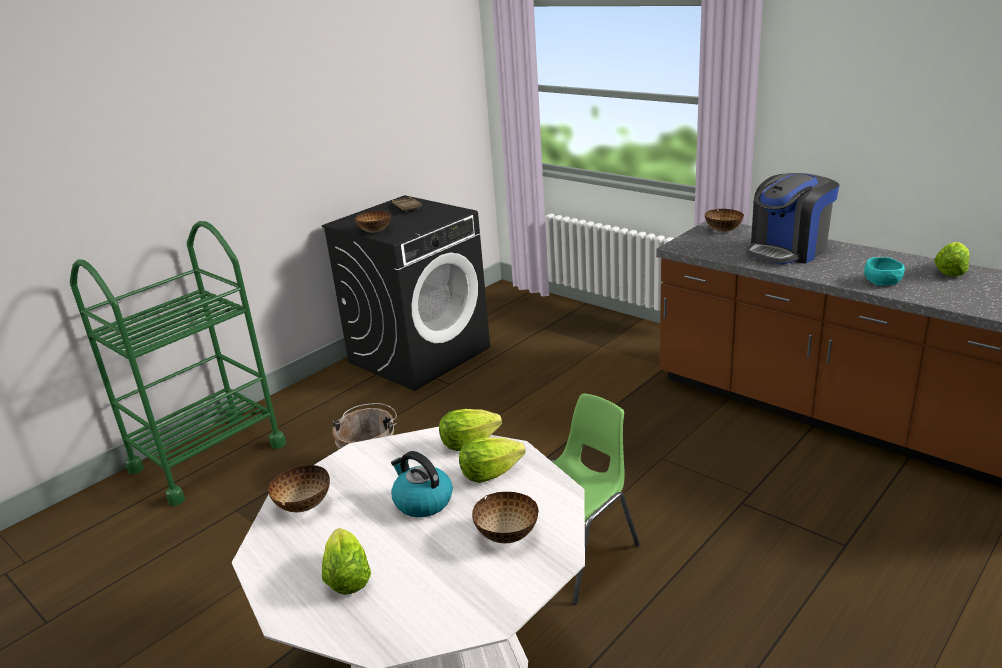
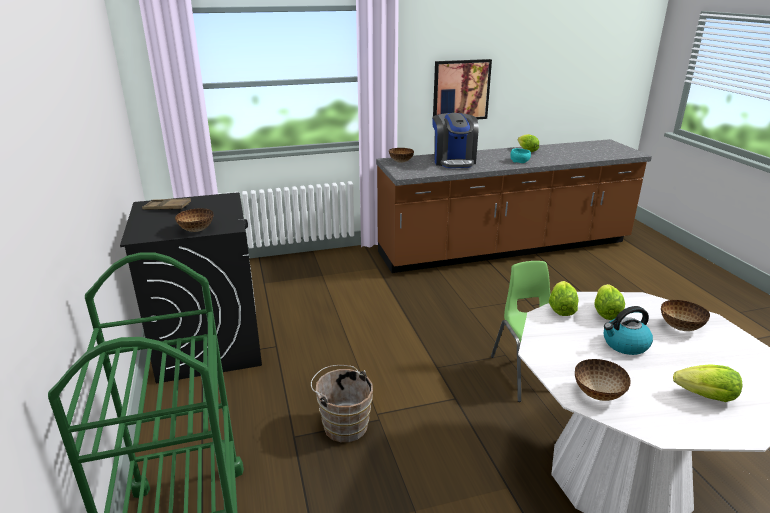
camera: 60 degrees left, 0 degrees up
(873, 141) = (461, 90): none -> picture

